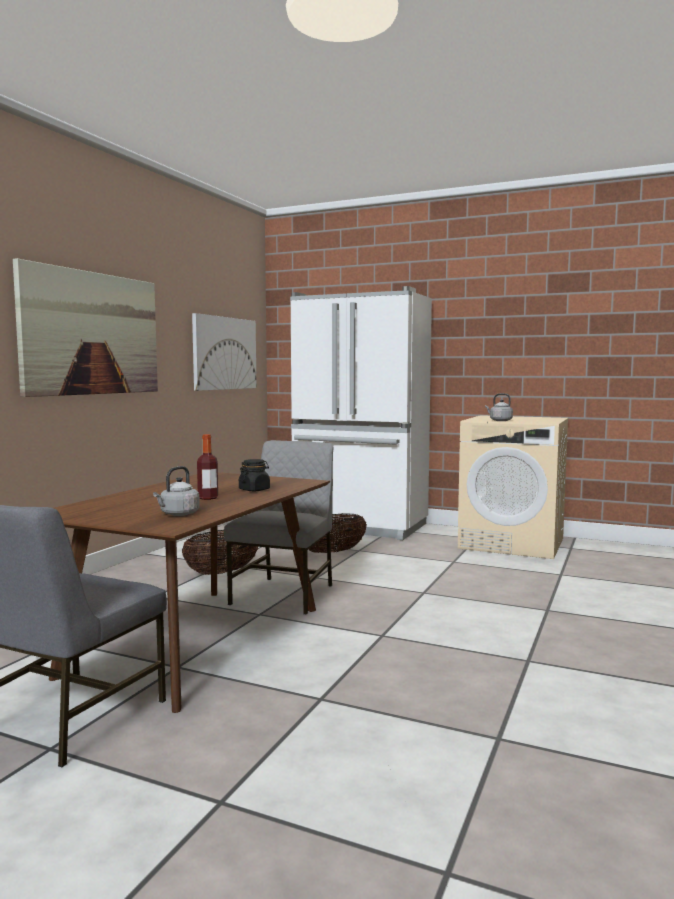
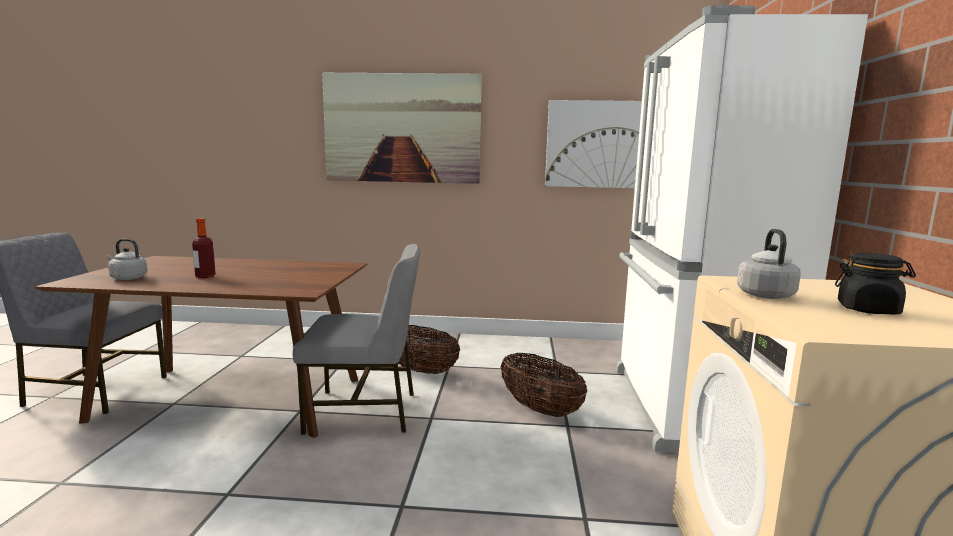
camera: 70 degrees right, 5 degrees up
(254, 490) = (248, 282): black jar -> black jar (868, 310)

